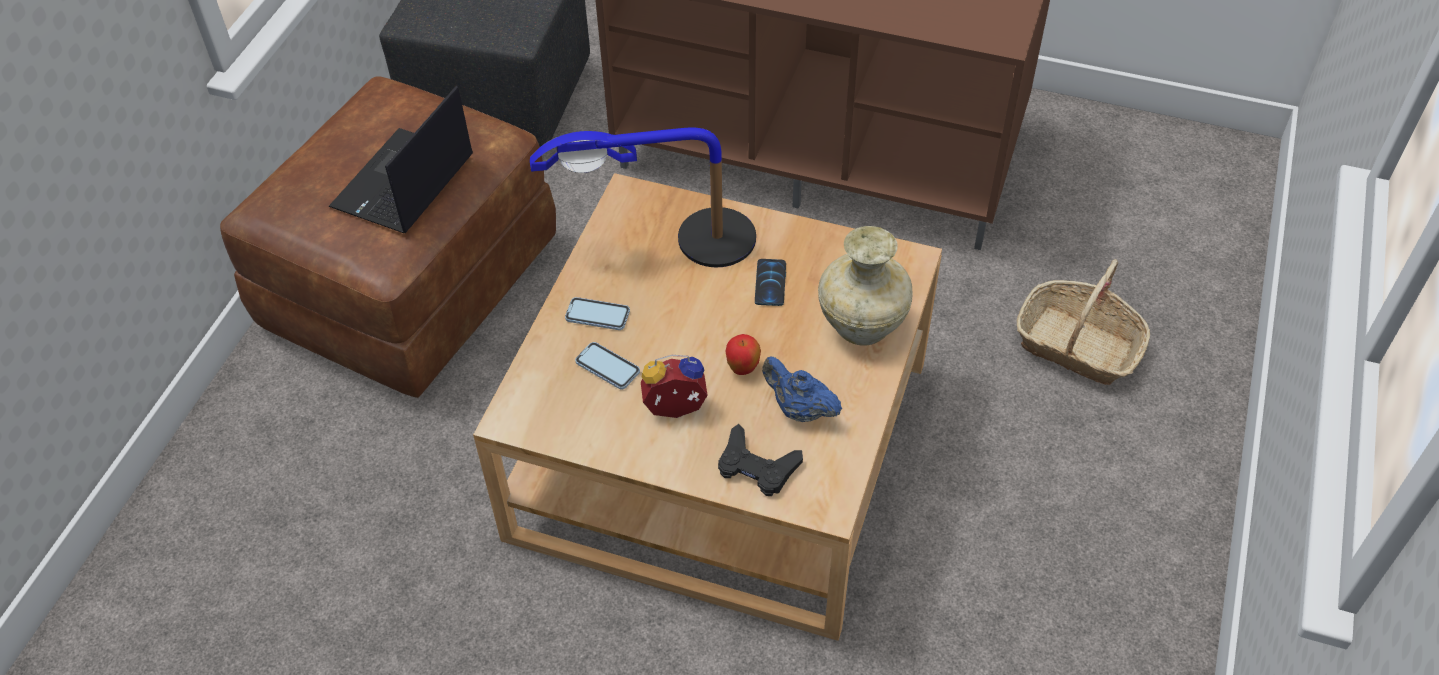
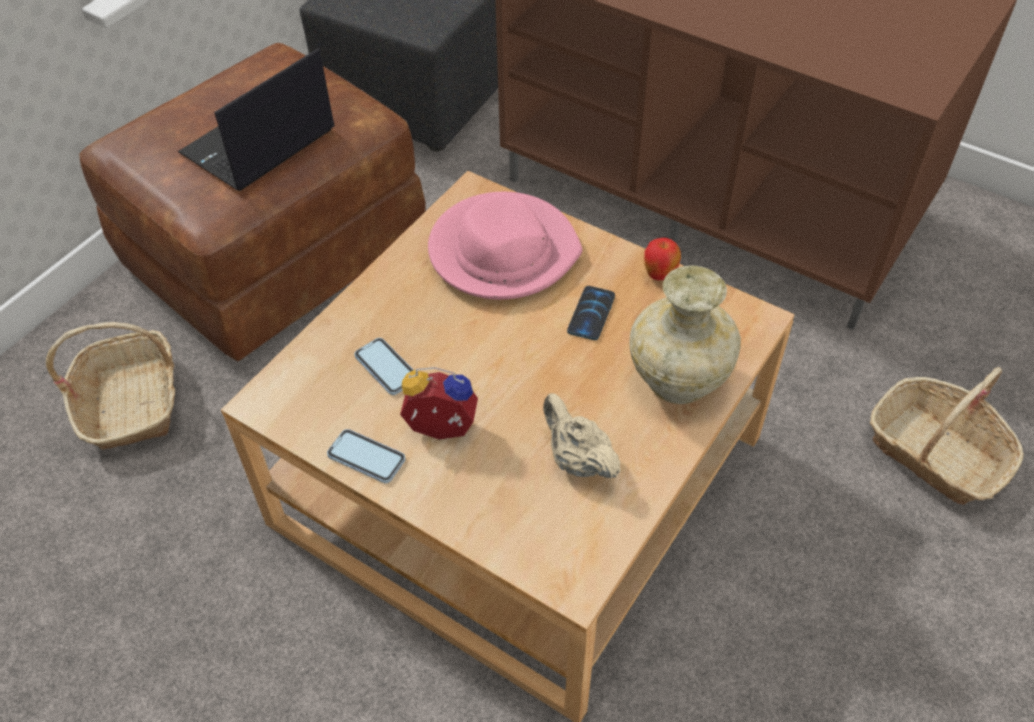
camera: 15 degrees right, 0 degrees up
(323, 459) = (131, 402): none -> basket
(597, 315) = (396, 311): phone -> phone (366, 457)
(673, 242) = (503, 251): table lamp -> pink hat
(743, 368) = (530, 400): apple -> apple (659, 275)
(757, 467) = (508, 516): black game controller -> none
(799, 409) = (577, 460): blue teapot -> beige teapot

